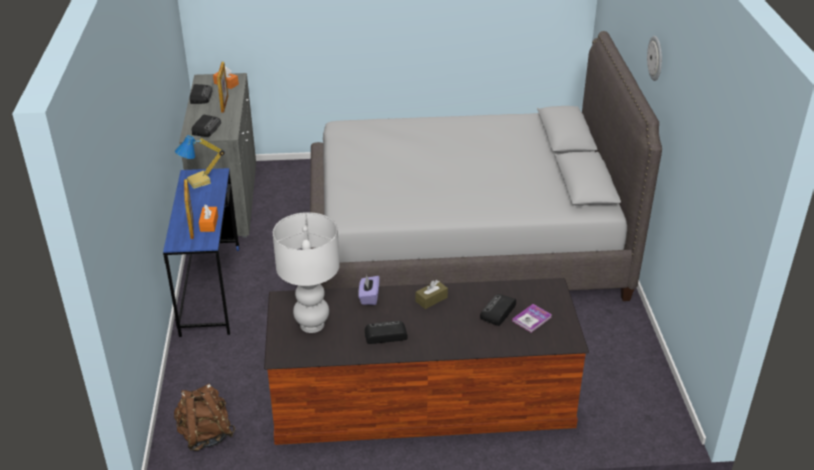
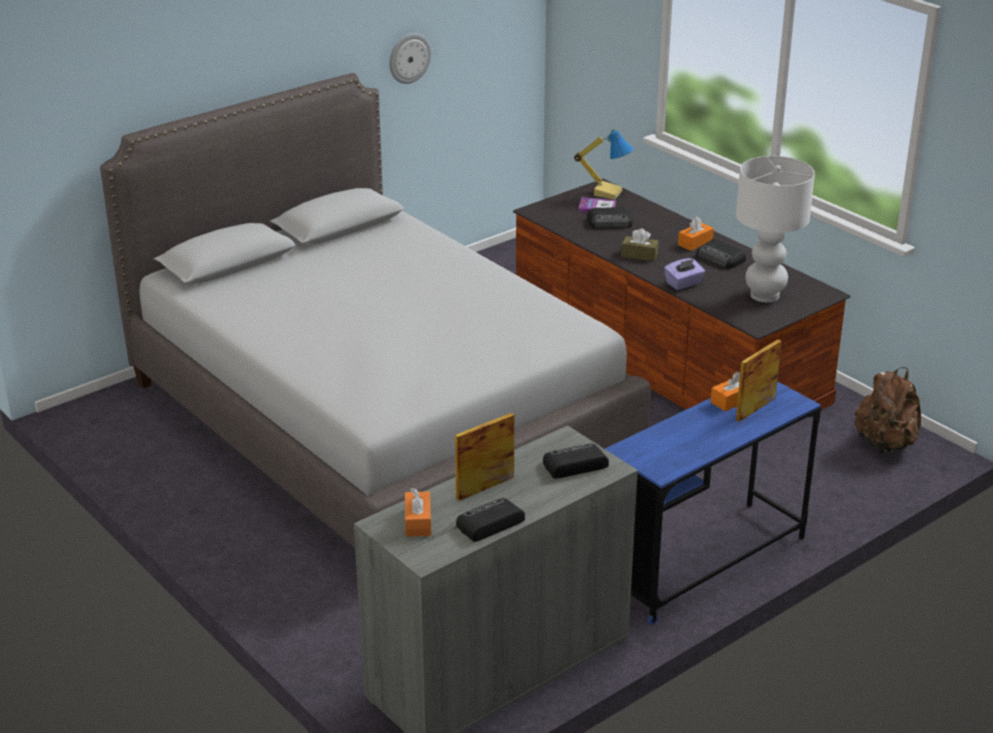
camera: 125 degrees left, 5 degrees down
(199, 182) = (666, 453): table lamp -> table lamp (607, 192)
(422, 336) = (695, 243): none -> orange tissue box
(656, 58) = (279, 42): wall clock -> wall clock (409, 58)

